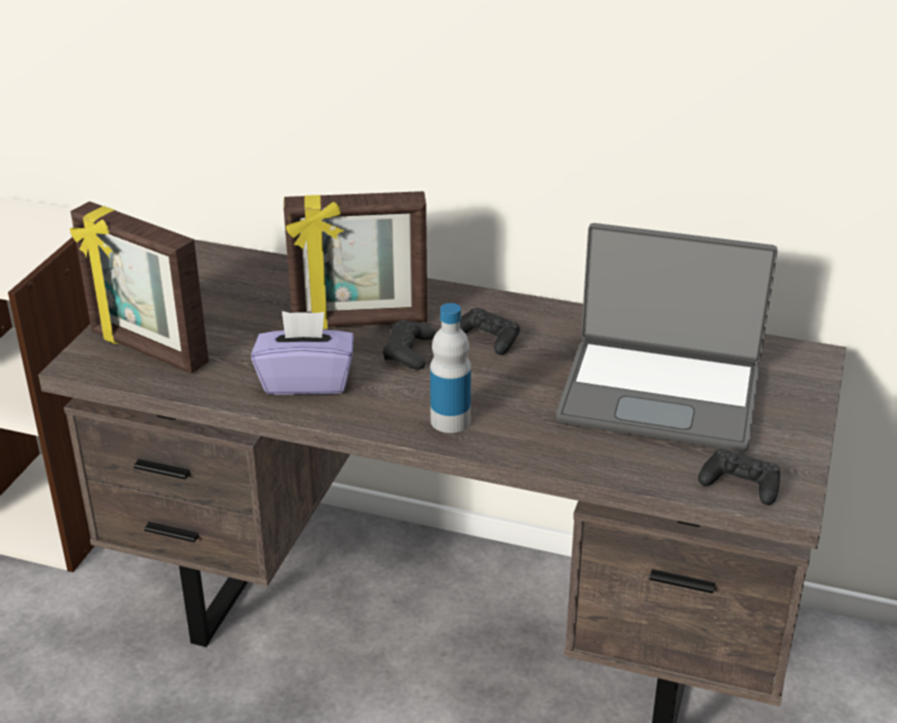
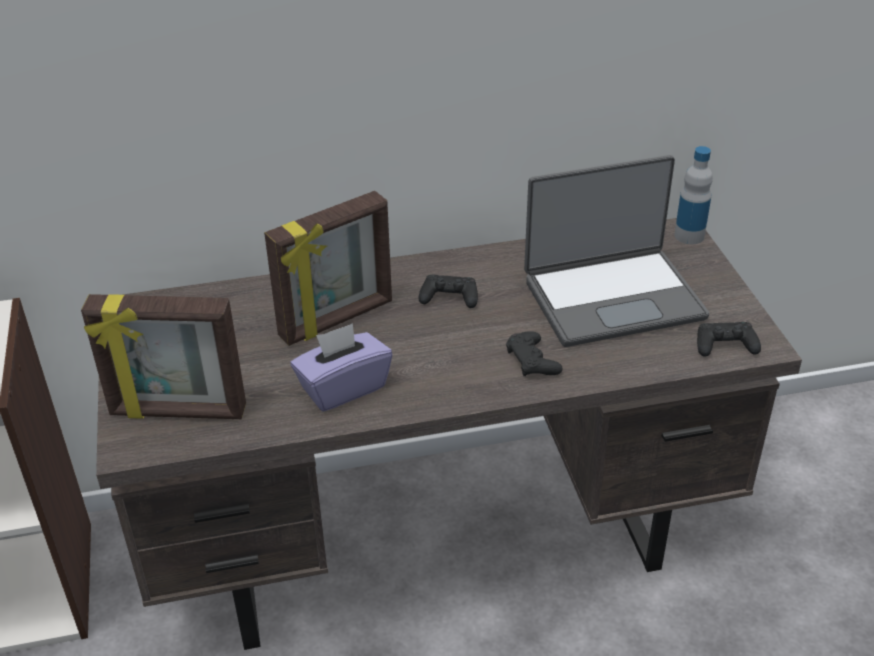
camera: 30 degrees left, 5 degrees up
(409, 352) = (400, 331): black game controller -> black game controller (532, 361)
(450, 420) = (486, 376): bottle -> bottle (689, 236)

